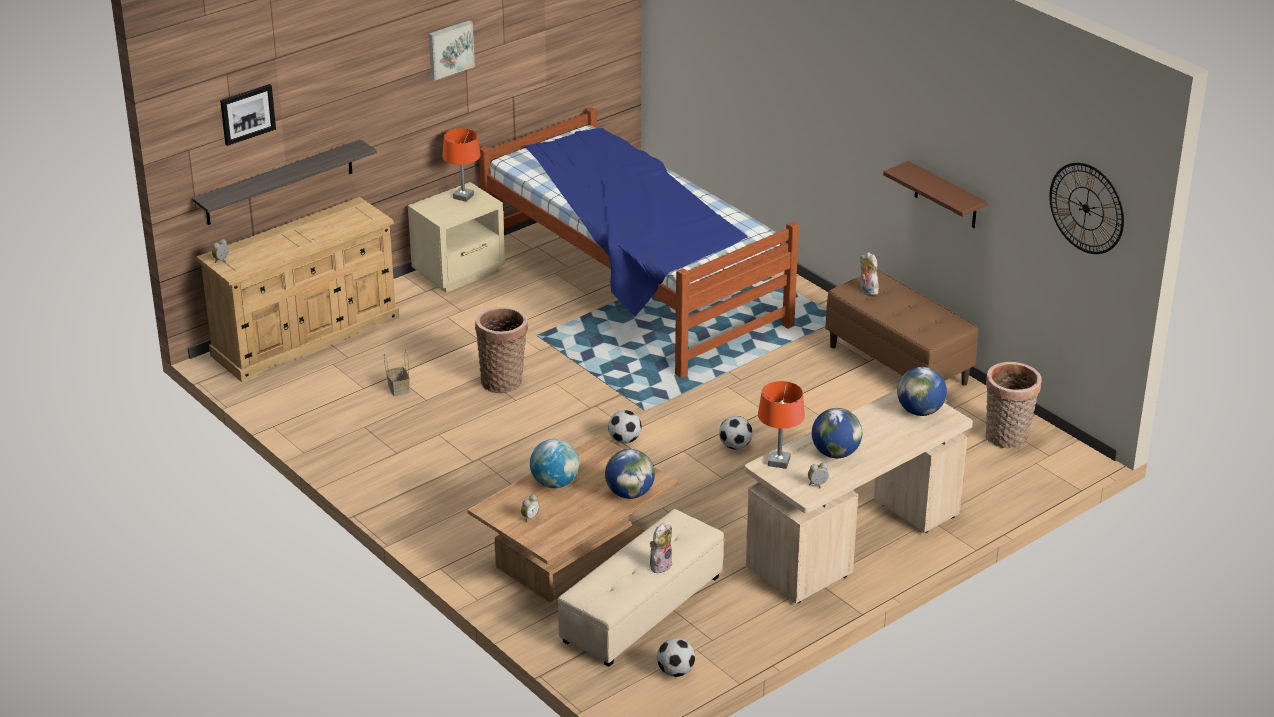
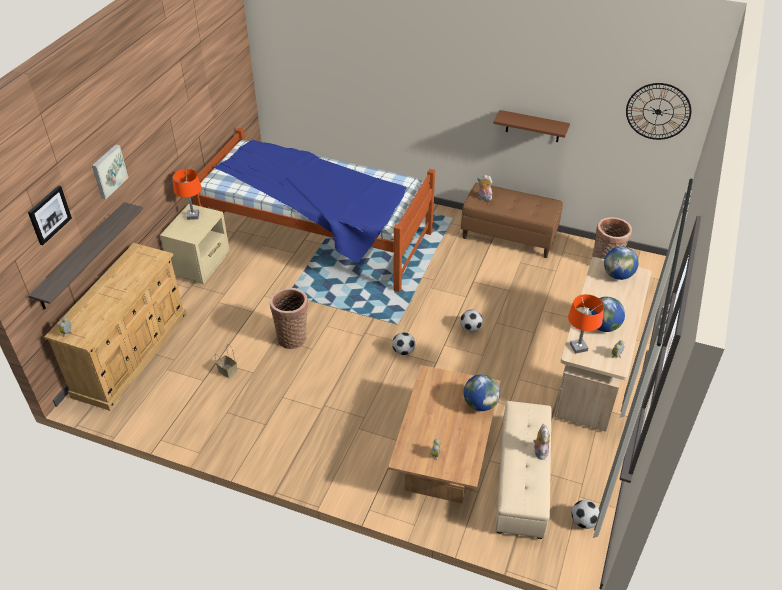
camera: 30 degrees left, 10 degrees up
(450, 49) = (161, 116): picture -> picture (108, 171)
(555, 483) = (427, 417): globe -> none

